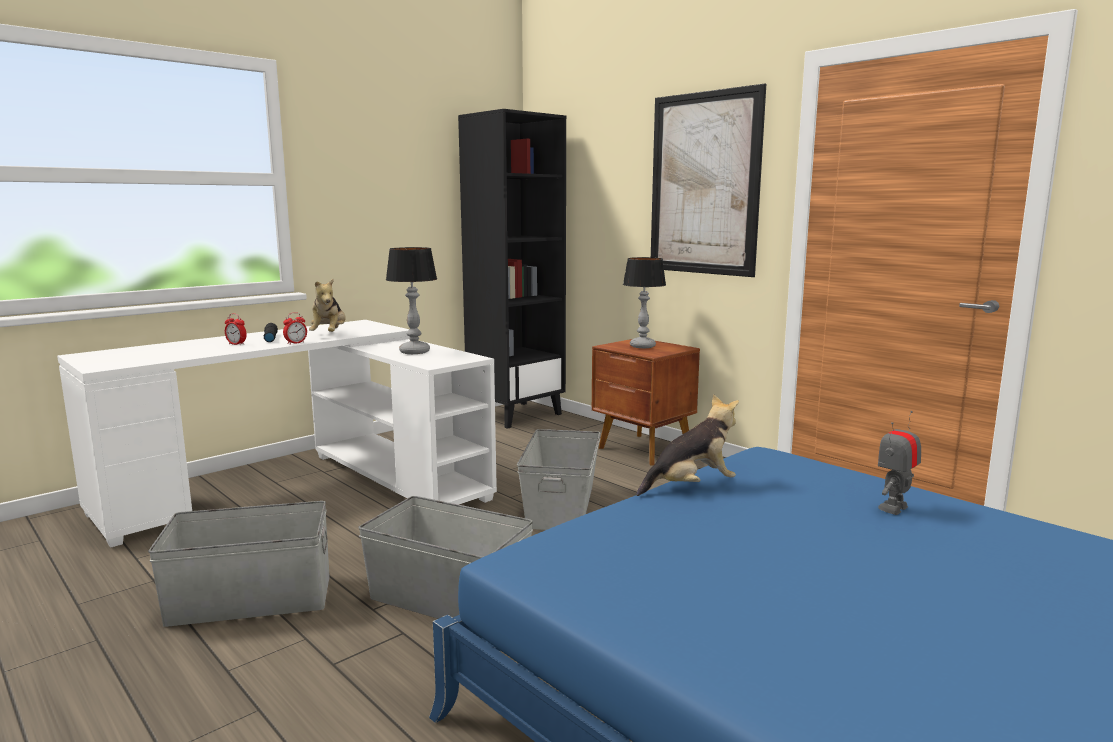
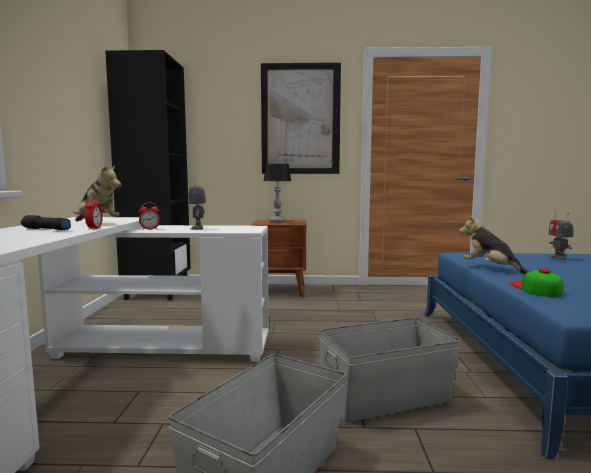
camera: 45 degrees left, 5 degrees down
(236, 344) = (29, 235): alarm clock -> alarm clock (150, 229)
(414, 352) = (198, 228): table lamp -> toy robot
(562, 506) = (311, 327): grey storage box -> none
(608, 525) = (535, 288): none -> cap
(691, 486) = (490, 268): plush toy -> plush toy turned 60 degrees counterclockwise

